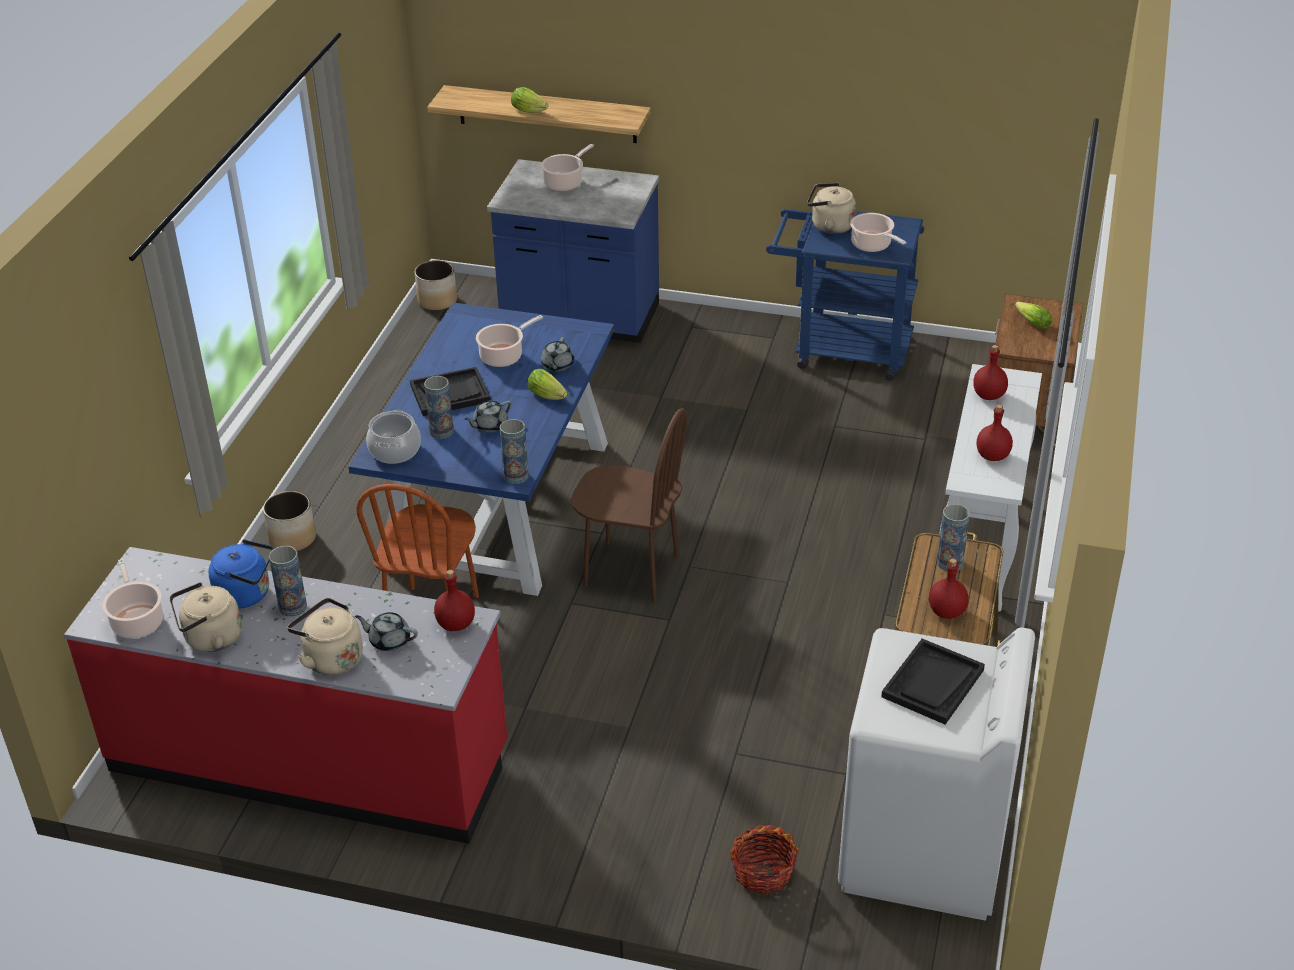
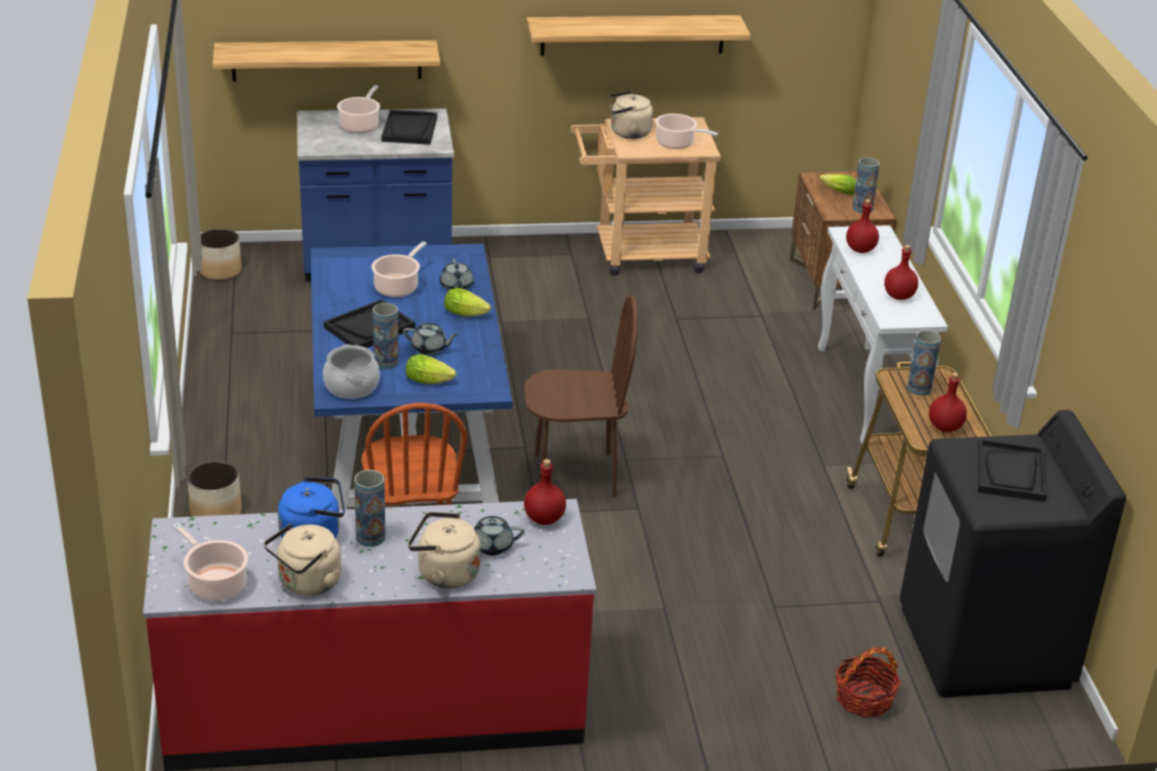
camera: 25 degrees left, 5 degrees down
(489, 425) = (429, 348): grey teapot -> grey teapot turned 105 degrees counterclockwise
(516, 476) = (488, 387): vase -> vase (862, 208)
(530, 111) = (322, 55): lettuce -> lettuce (431, 381)
(608, 194) = (409, 129): none -> black tray
(841, 350) = (639, 254): blue cart -> beige cart
(849, 125) = (633, 35): none -> shelf
(924, 851) = (985, 647): white washing machine -> black washing machine

